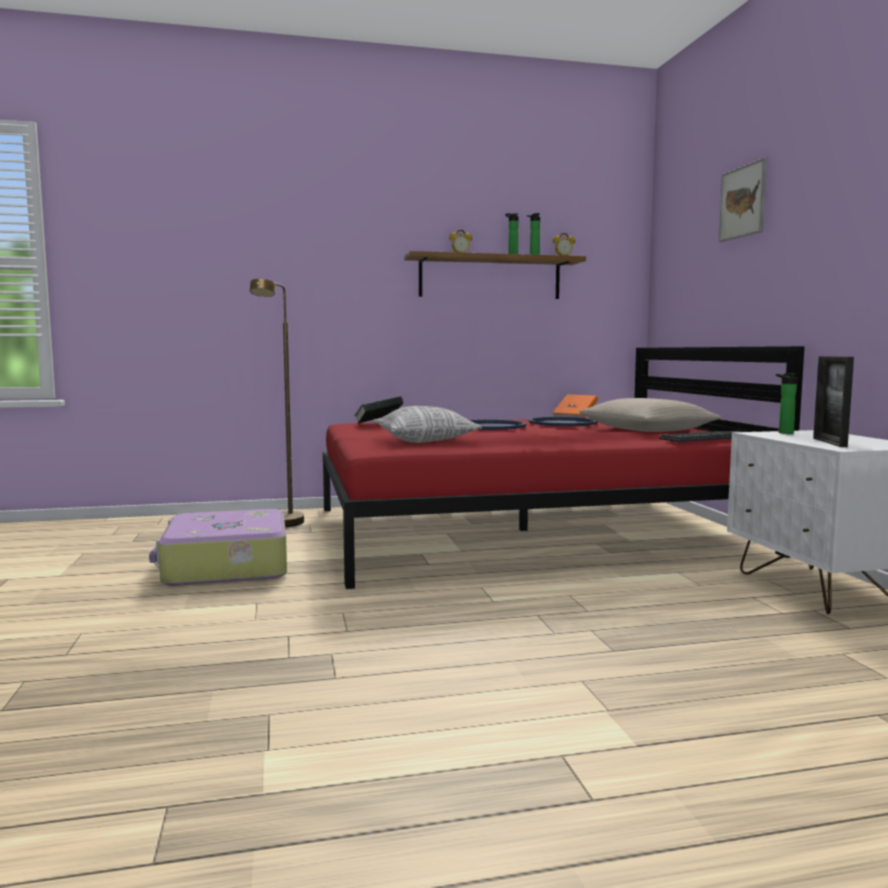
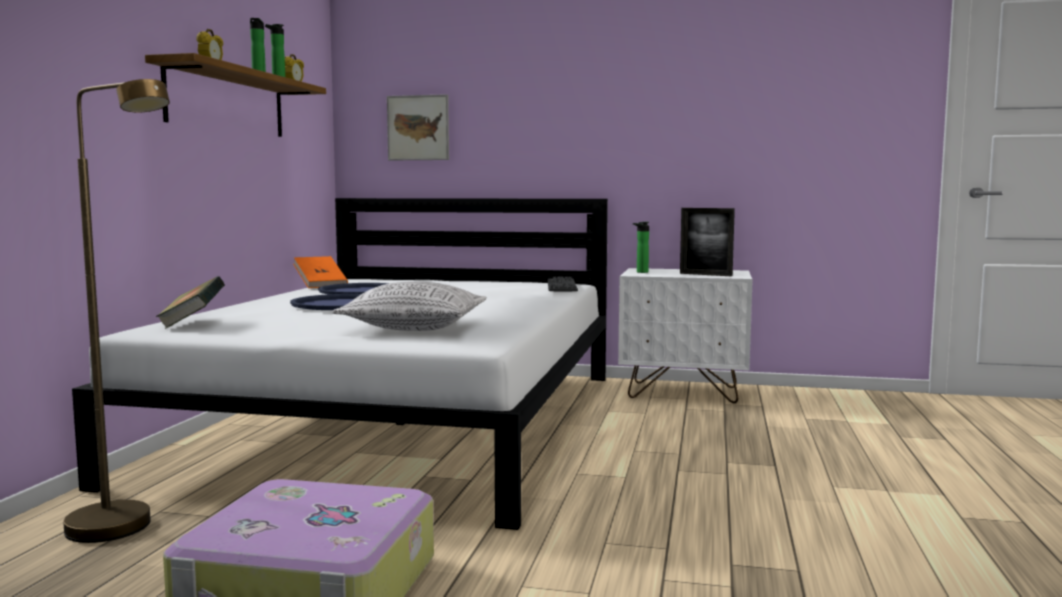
camera: 65 degrees left, 0 degrees up
(528, 530) = (404, 422): red bed -> white bed
(647, 430) = (466, 286): beige pillow -> none
(743, 202) = (500, 59): picture -> picture (418, 128)

